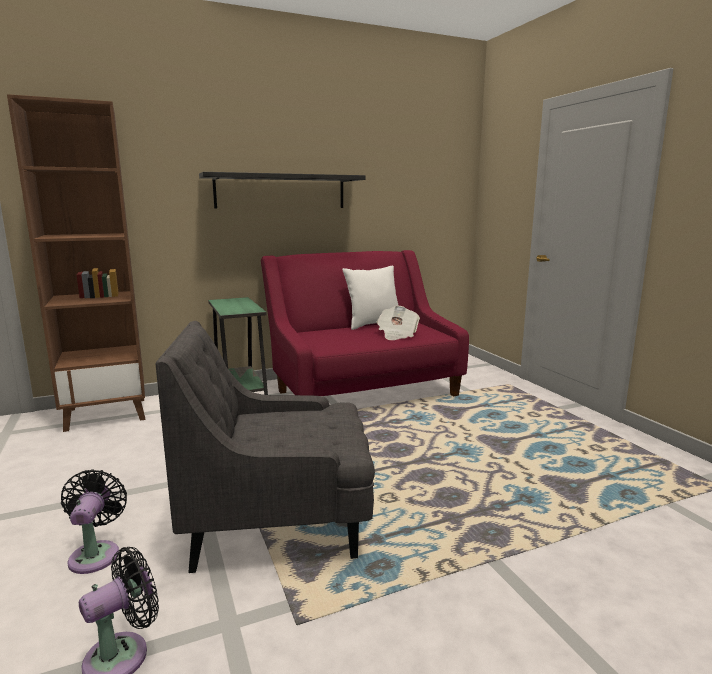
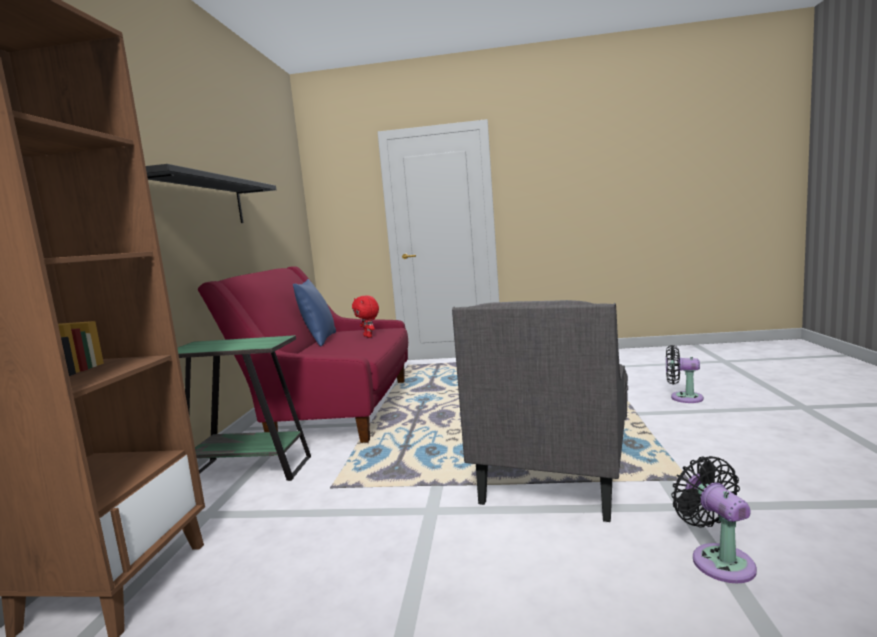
camera: 60 degrees left, 5 degrees down
(96, 554) = (550, 581): black fan -> black fan (683, 398)
(373, 324) = (319, 340): white pillow -> blue pillow
(397, 335) = (368, 336): newspaper -> red plush toy

